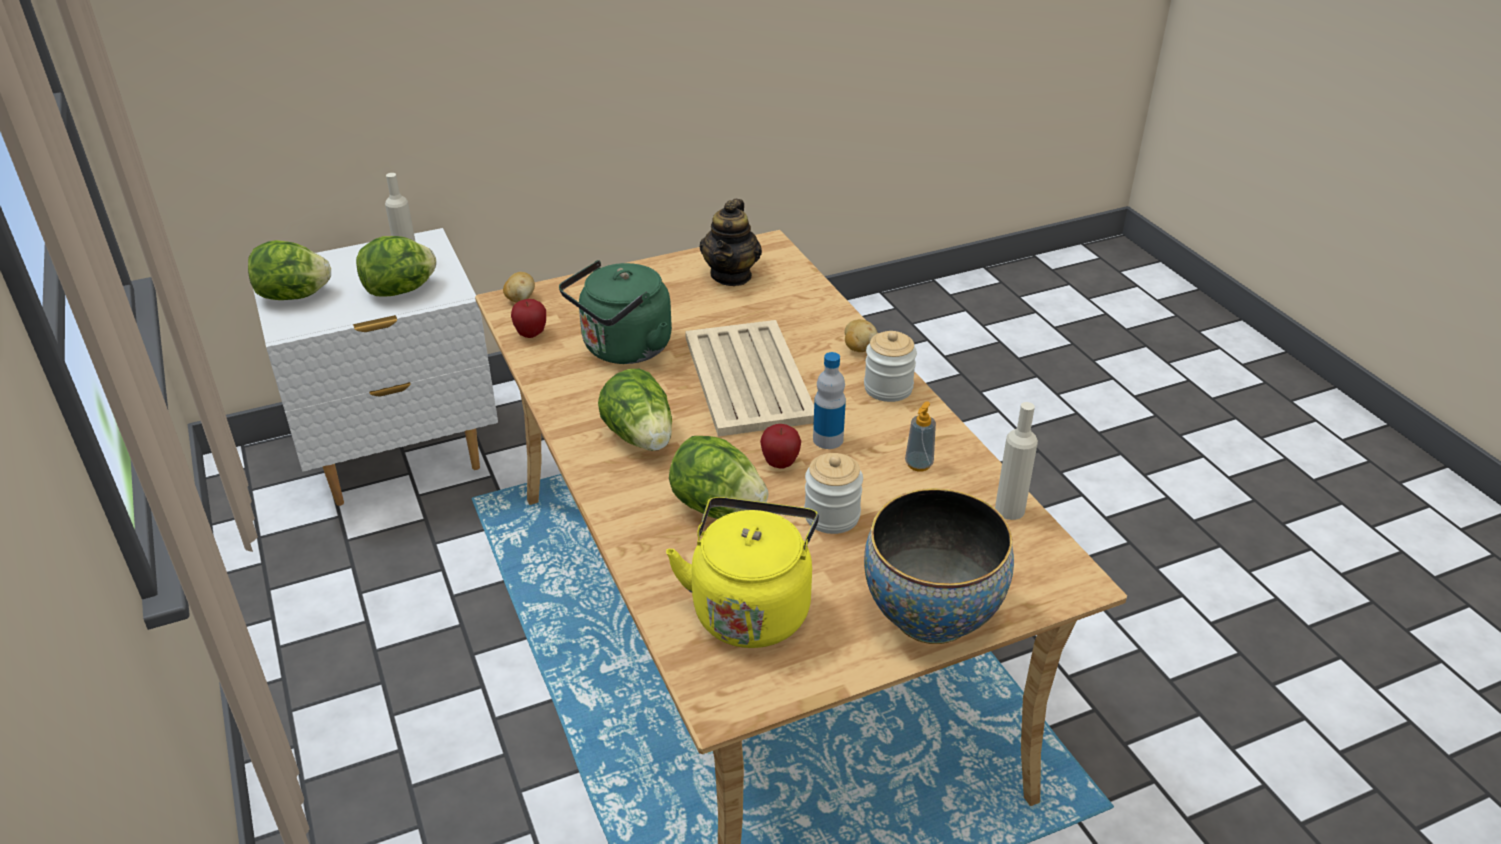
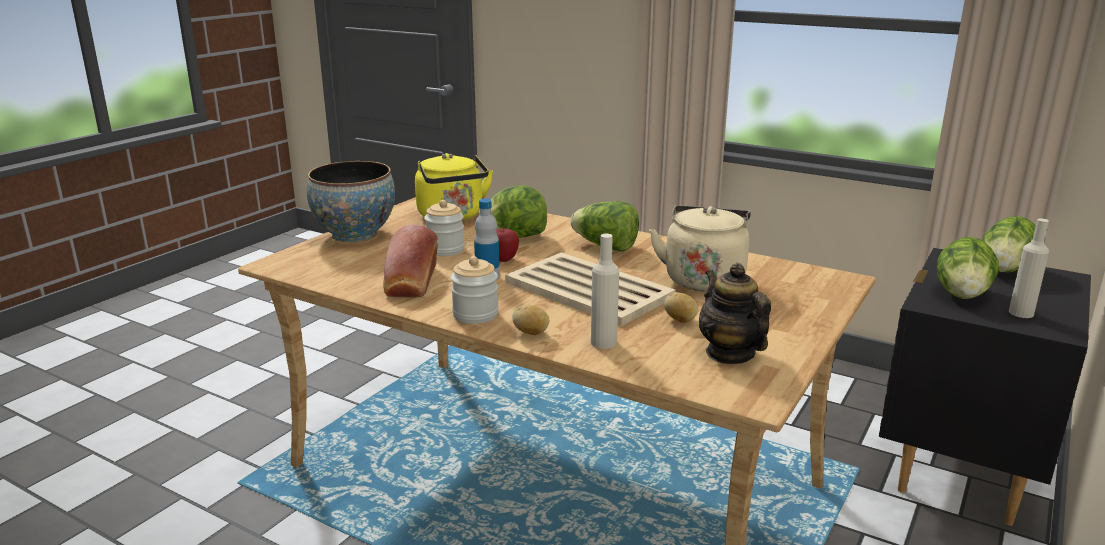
camera: 145 degrees right, 15 degrees down
(400, 458) = (960, 471): white nightstand -> black nightstand
(520, 299) = (839, 282): potato -> potato (680, 320)
(531, 334) = (779, 268): apple -> none
(623, 349) = (703, 278): green kettle -> beige kettle
(918, 464) = (411, 282): soap dispenser -> bread
(1009, 509) = (330, 279): beige bottle -> beige bottle (603, 342)

